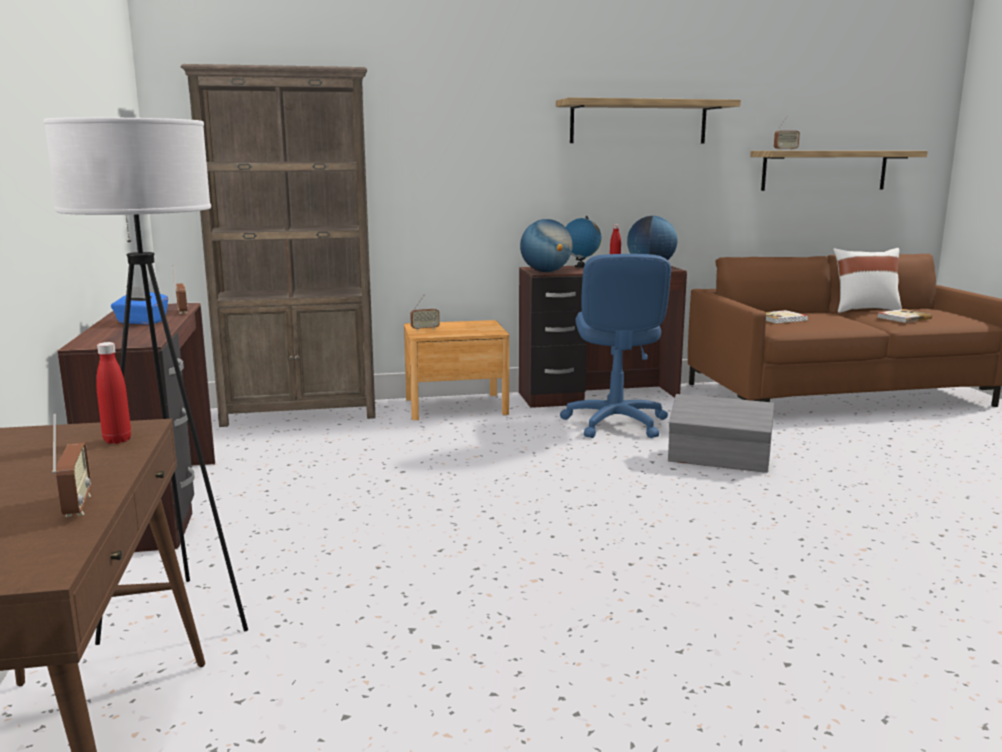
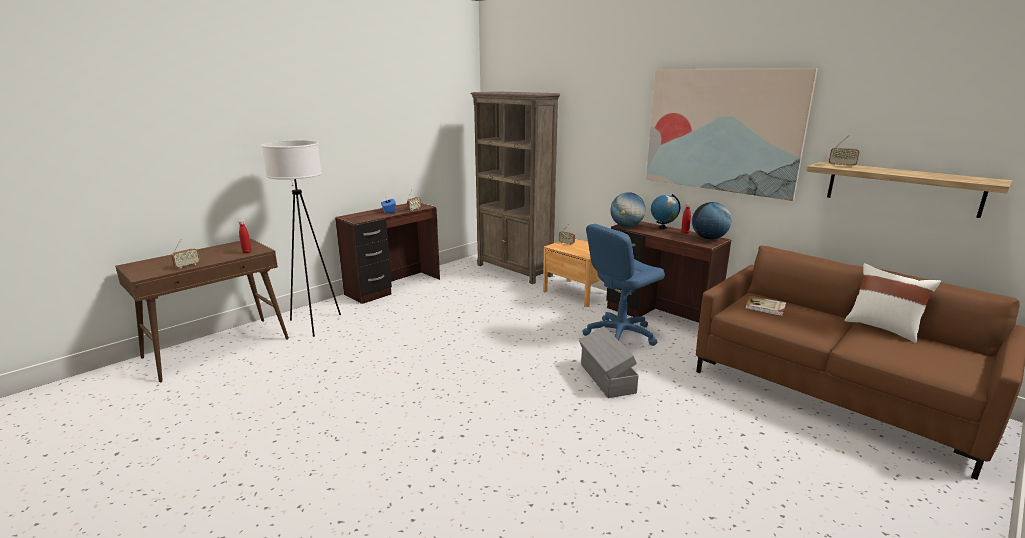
camera: 55 degrees right, 5 degrees up
(638, 122) = (722, 130): shelf -> picture
(903, 318) = (883, 346): book -> none

